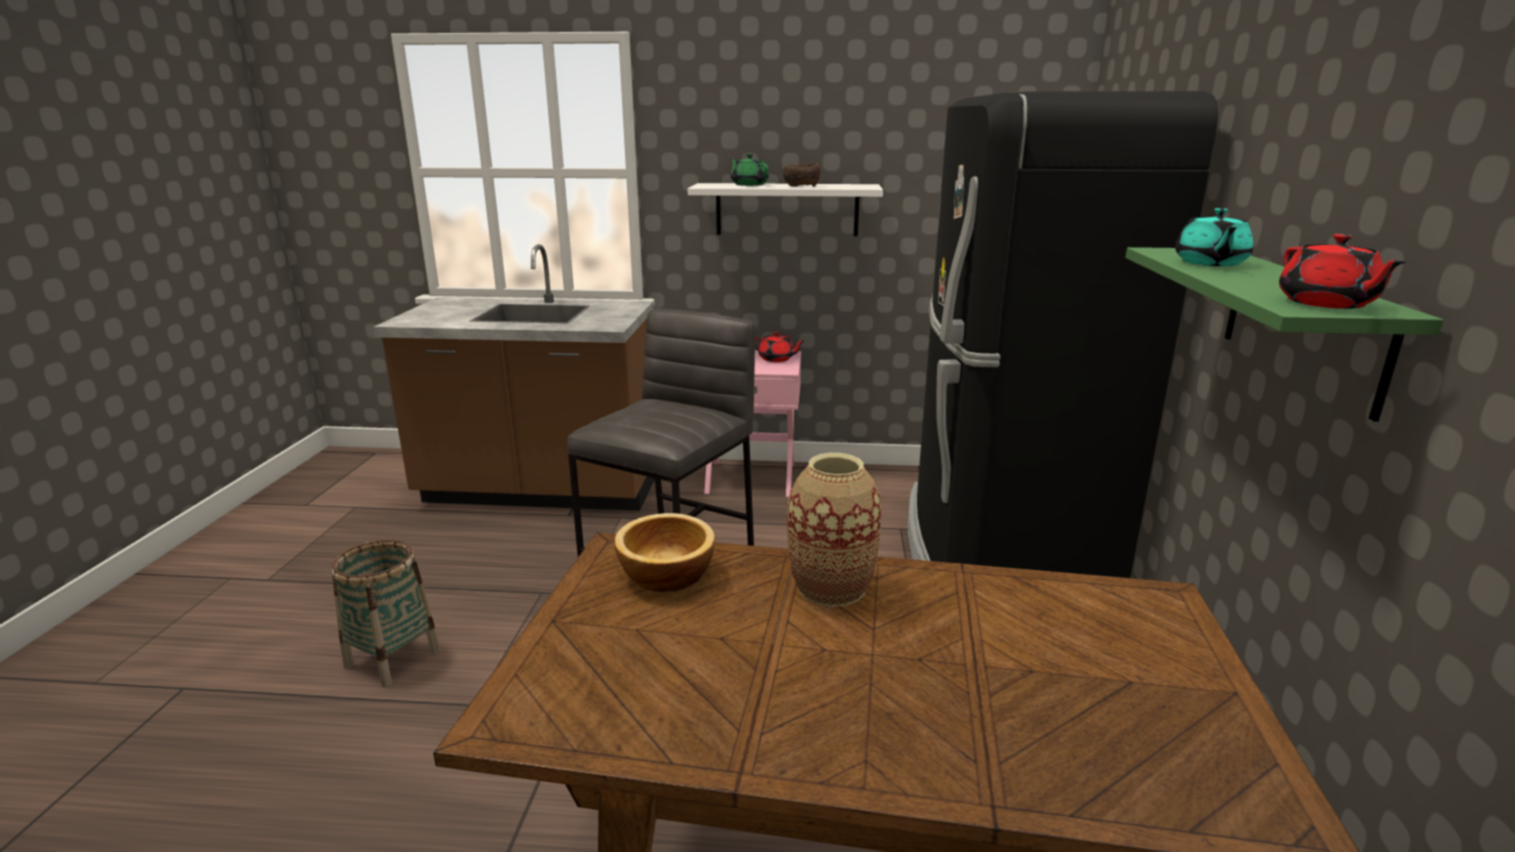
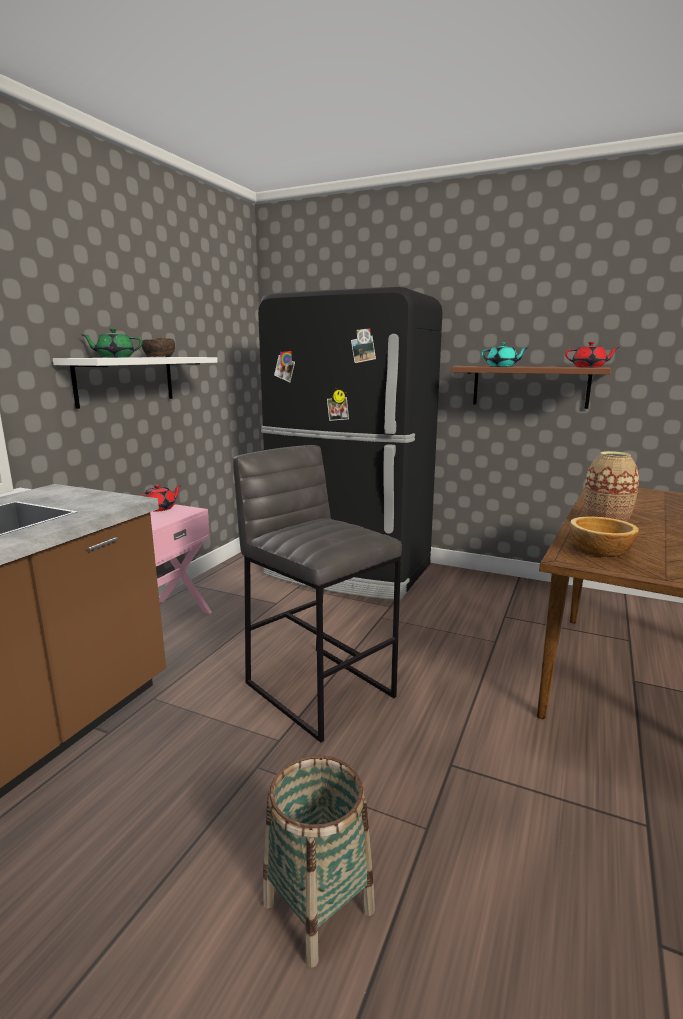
camera: 70 degrees left, 5 degrees down
(1302, 325) = (530, 386): green shelf -> brown shelf

